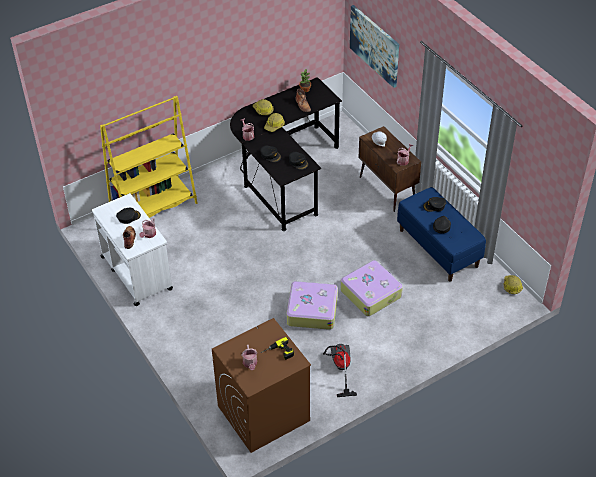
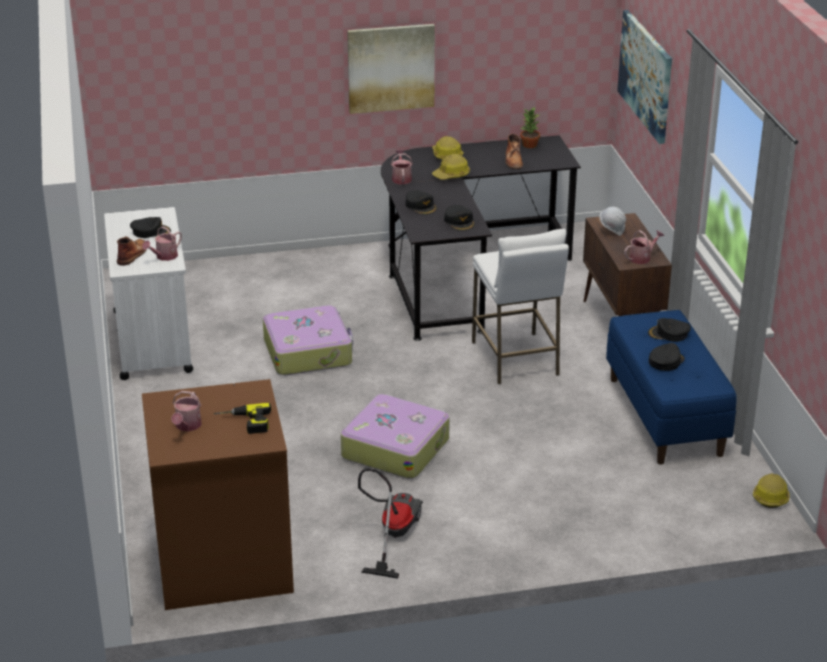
camera: 20 degrees right, 15 degrees down
(154, 207) = (235, 272): yellow bookcase -> none
(224, 69) = (391, 68): none -> picture
(343, 229) = (516, 358): none -> white stool
(371, 293) = (510, 448): suitcase -> suitcase (308, 351)

